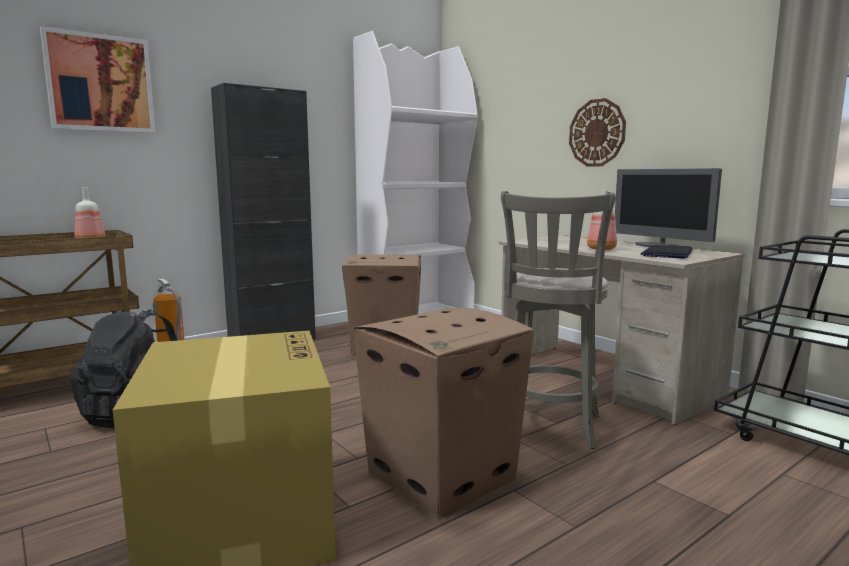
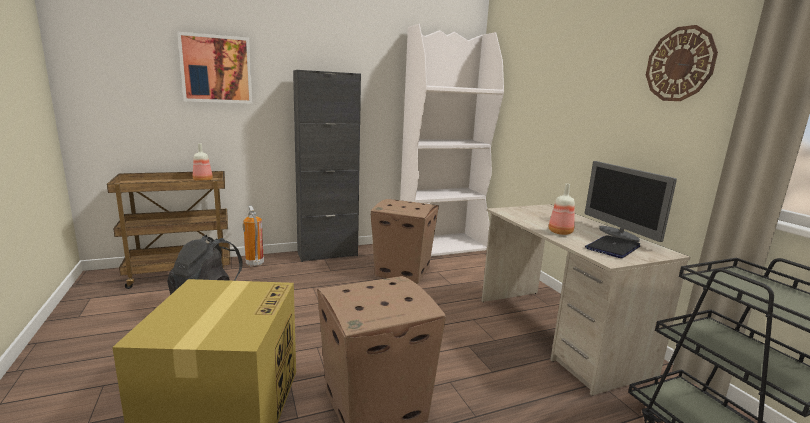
camera: 15 degrees right, 5 degrees up
(549, 427) = (483, 376): grey stool -> none
(597, 133) = (590, 121): wall clock -> wall clock (680, 64)

